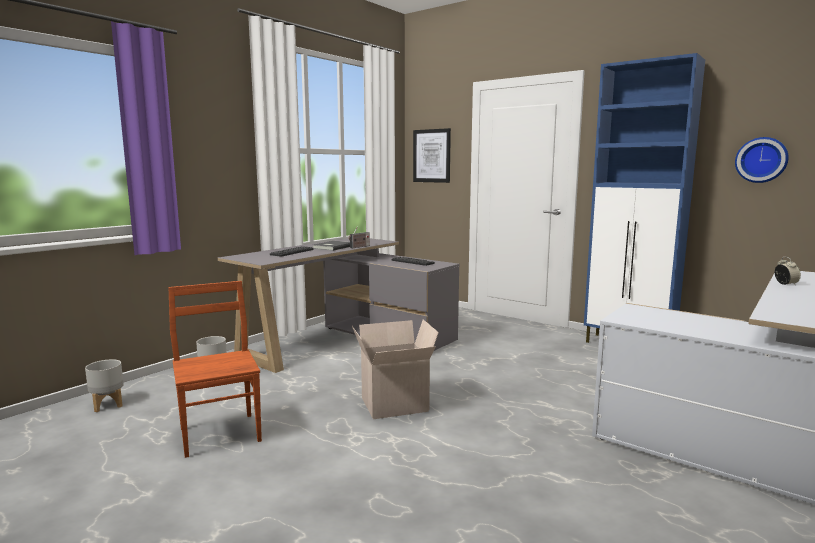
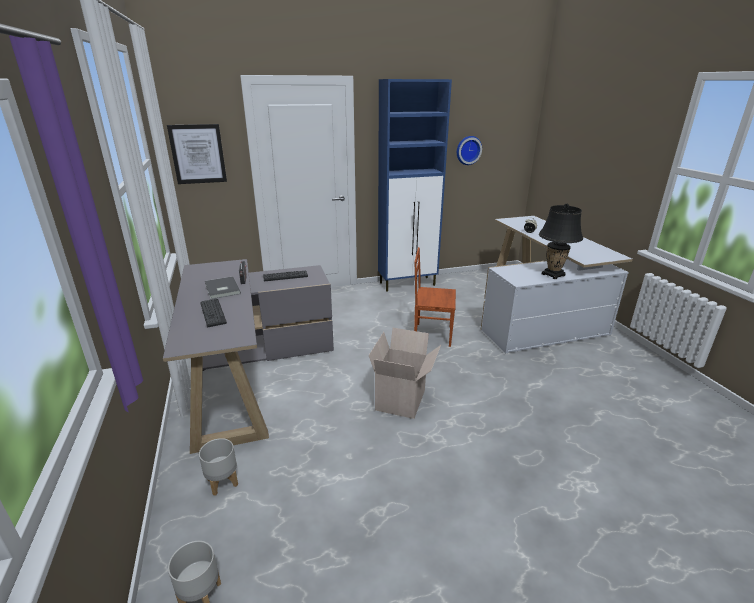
camera: 55 degrees left, 15 degrees up
(221, 433) = (365, 511): brown chair -> brown chair (432, 334)
(703, 330) = (553, 275): none -> black table lamp

